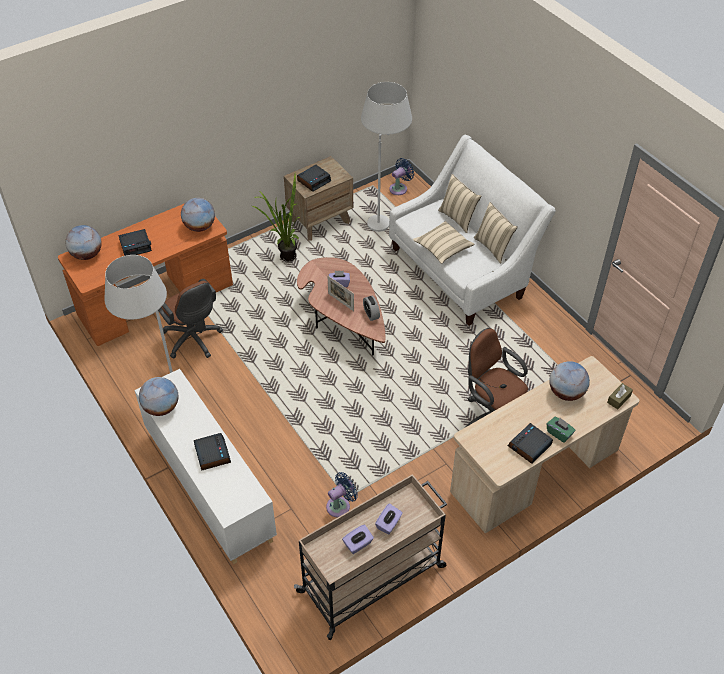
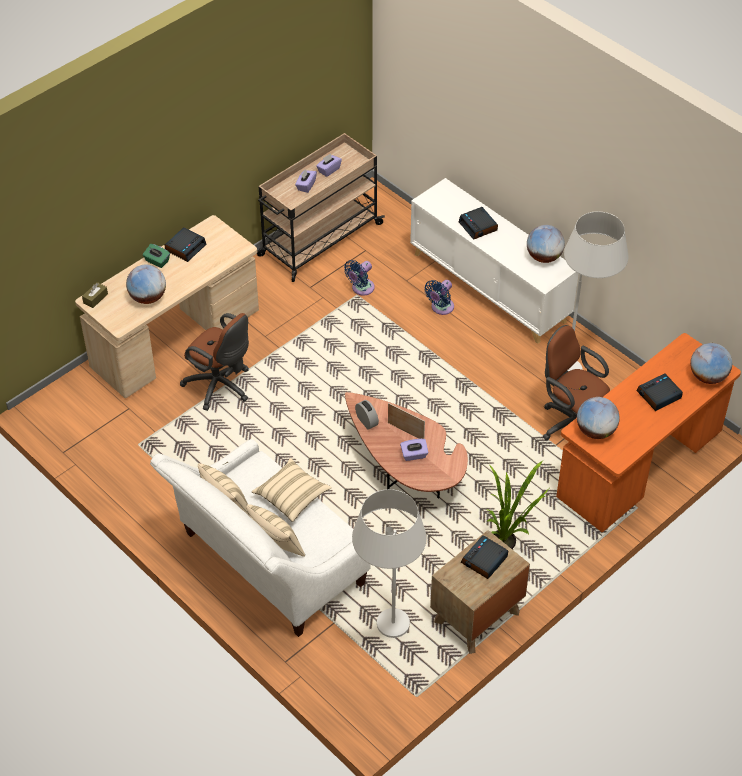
camera: 170 degrees right, 0 degrees up
(400, 188) = (374, 697): blue fan -> blue fan (441, 308)

